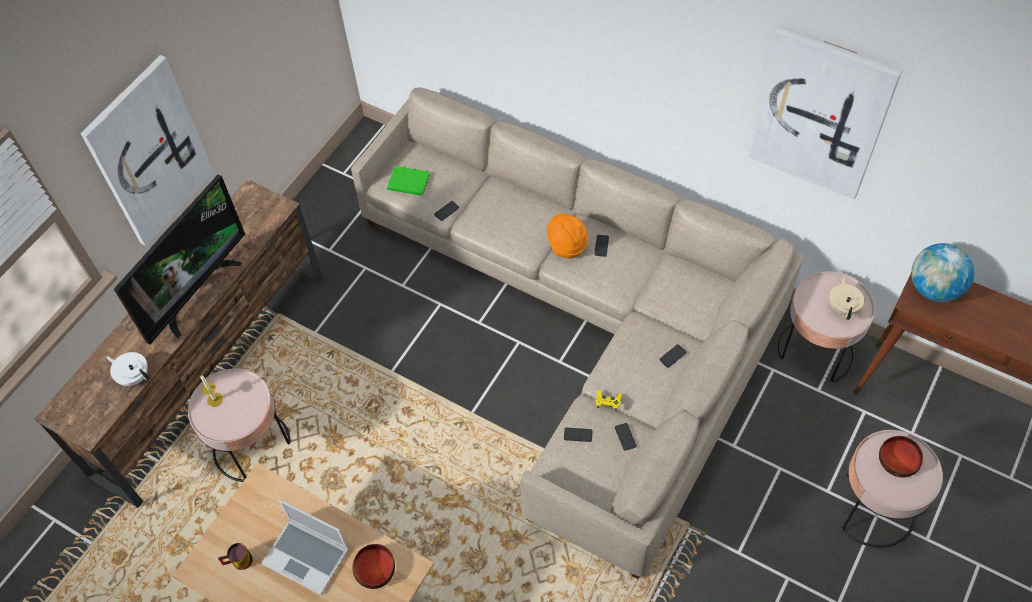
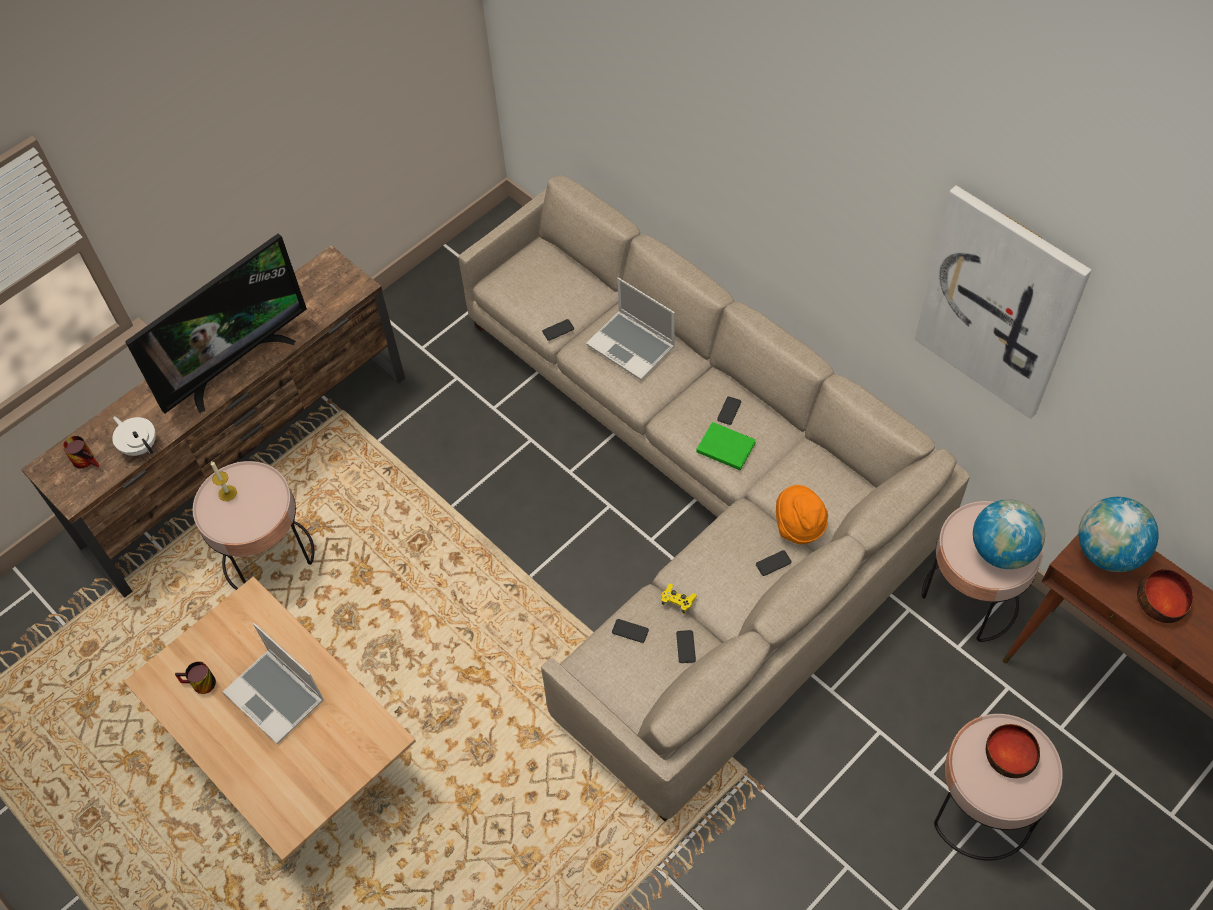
camera: 15 degrees right, 0 degrees up
(91, 397) = (87, 459): none -> mug
(149, 152) = (211, 192): picture -> none
(375, 570) = (346, 731): bowl -> bowl (1161, 602)
(408, 181) = (523, 285): green book -> green book (725, 446)
(510, 211) = (632, 346): none -> laptop
(567, 246) = (687, 402): orange hat -> orange hat (799, 526)
(843, 307) = (1002, 550): beige teapot -> globe

